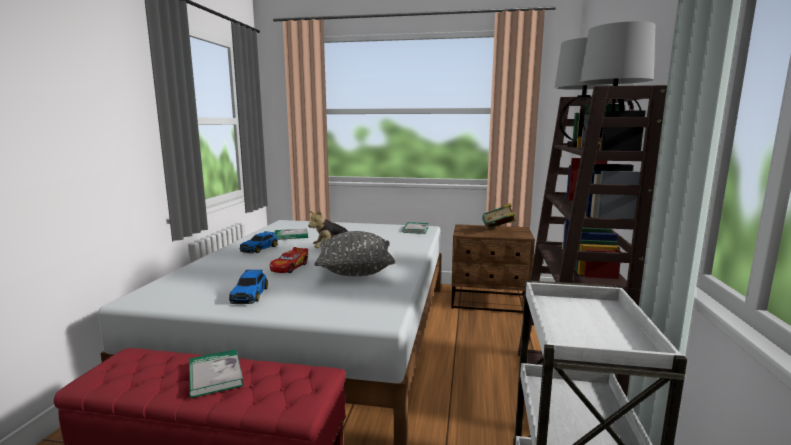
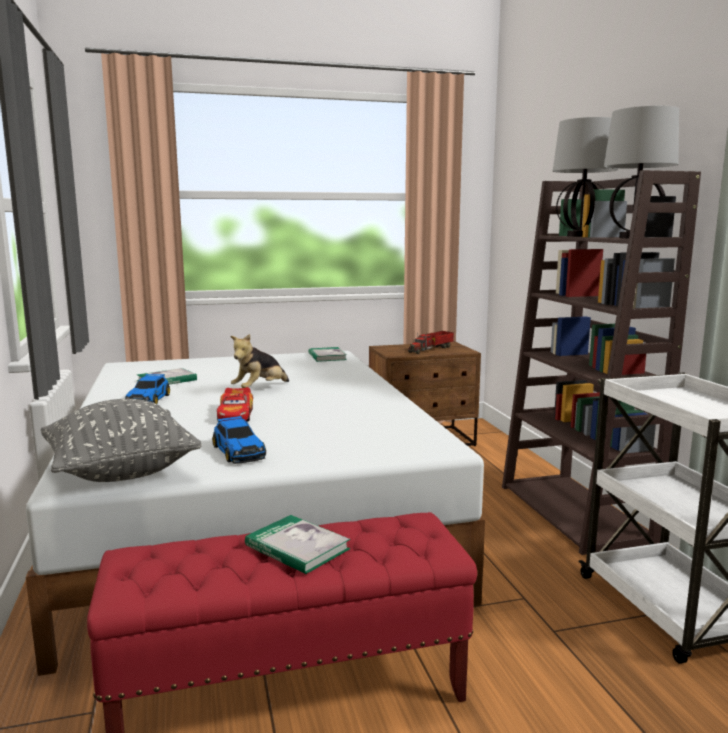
camera: 25 degrees left, 0 degrees up
(355, 272) = (332, 409): grey pillow -> grey pillow (121, 472)
(498, 231) = (431, 349): book -> toy truck

